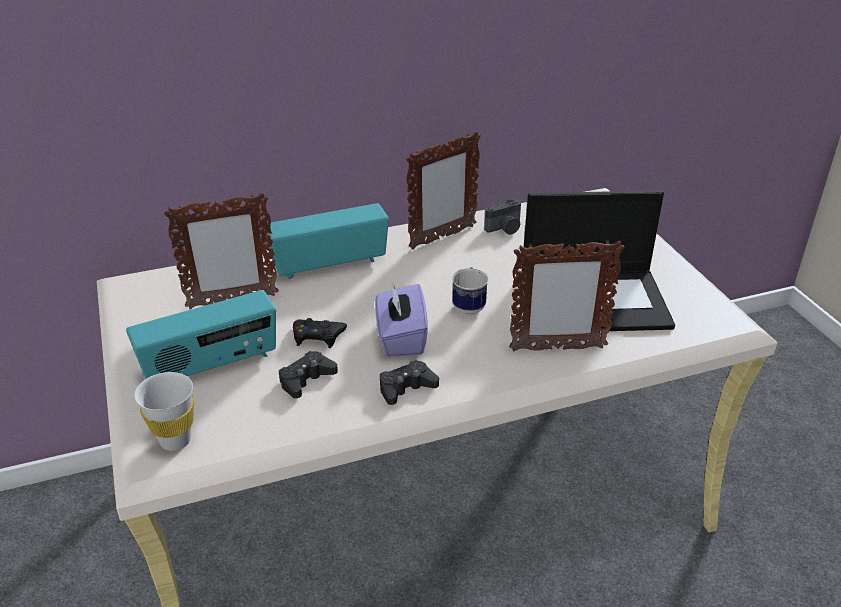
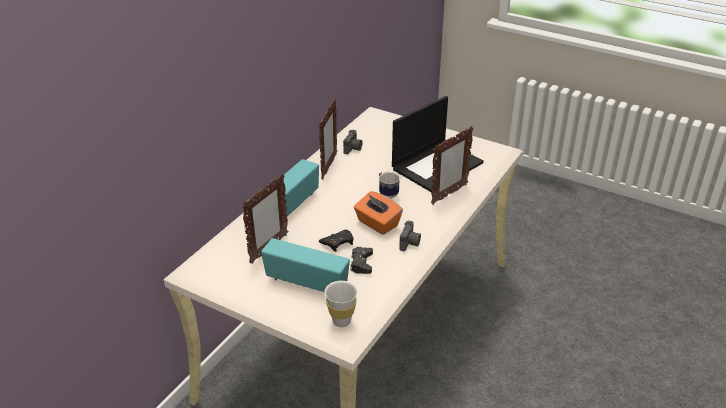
camera: 40 degrees left, 0 degrees up
(211, 366) = (307, 283): radio -> radio turned 90 degrees counterclockwise
(401, 338) = (377, 223): purple tissue box -> orange tissue box
(406, 388) = (410, 243): black game controller -> camera

